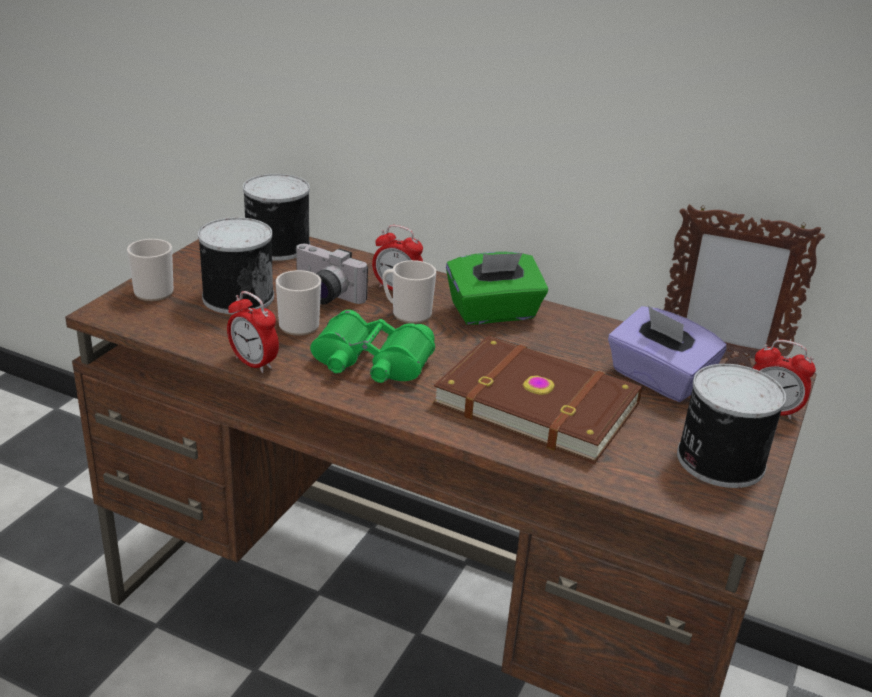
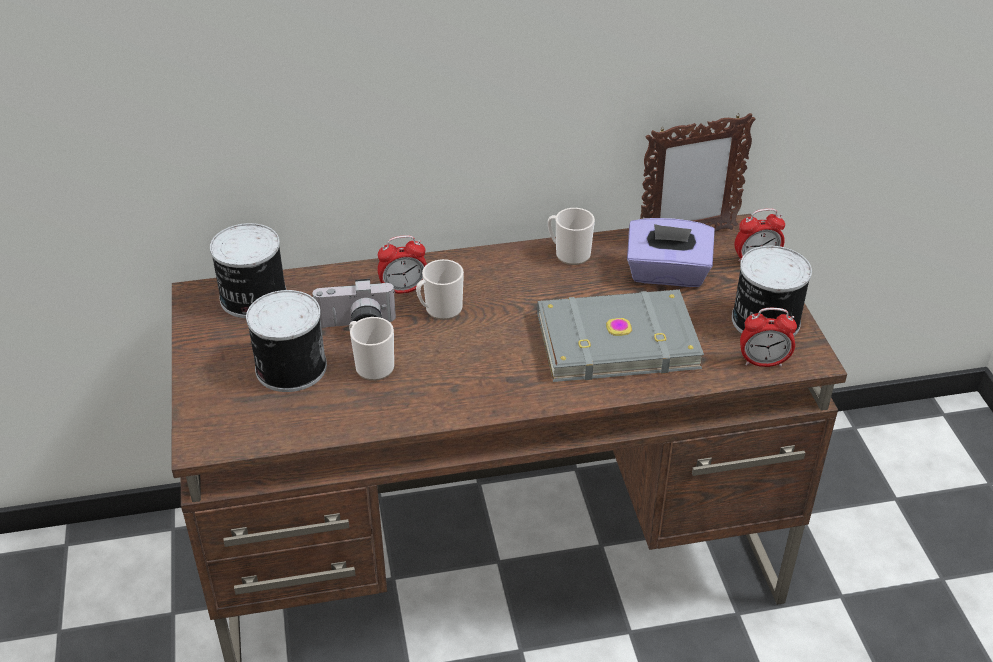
camera: 35 degrees left, 10 degrees up
(152, 290) = (209, 401): mug -> mug (569, 253)
(254, 363) = (386, 422): alarm clock -> alarm clock (763, 362)
(371, 362) = (469, 370): green binoculars -> none
(493, 313) = (500, 274): green tissue box -> none
(537, 402) = (615, 339): brown book -> grey book

